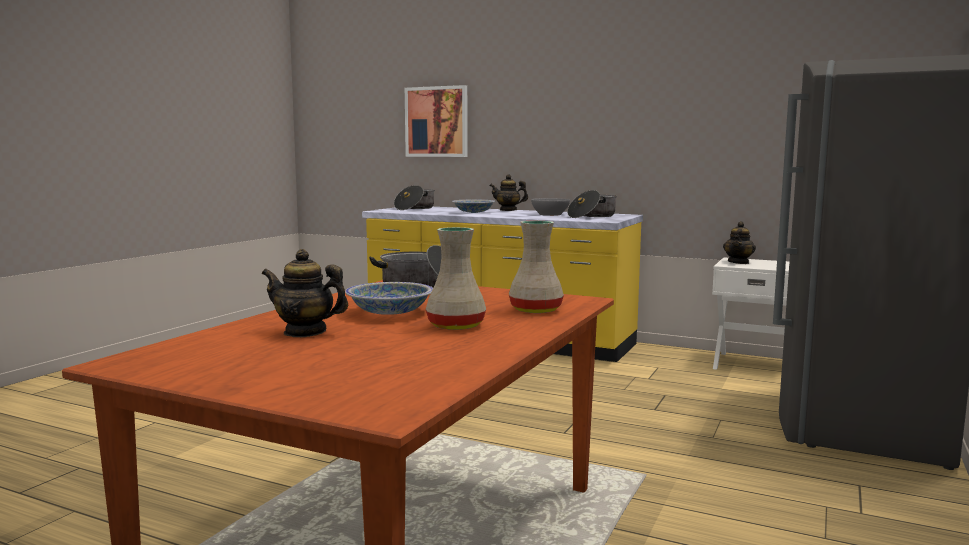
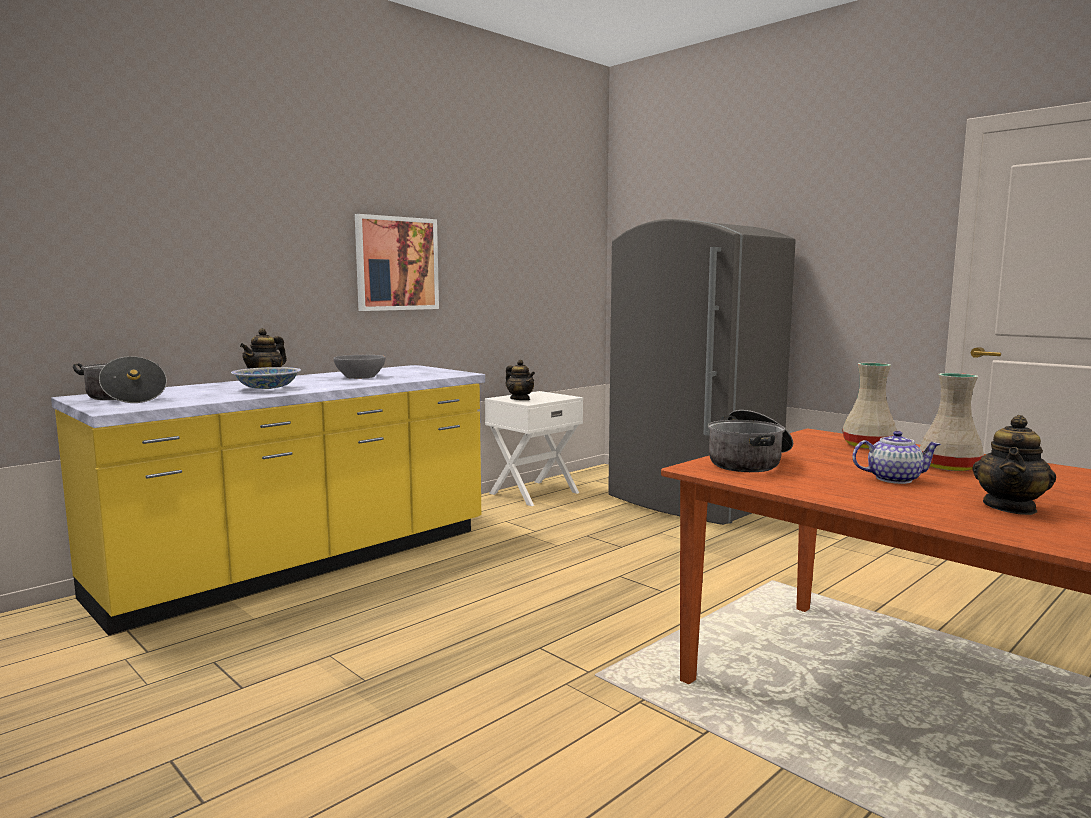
camera: 70 degrees left, 0 degrees up
(390, 312) = (893, 479): bowl -> teapot
(436, 122) = (95, 244): picture -> picture (396, 263)
(592, 216) = (408, 372): cooking pot -> none

